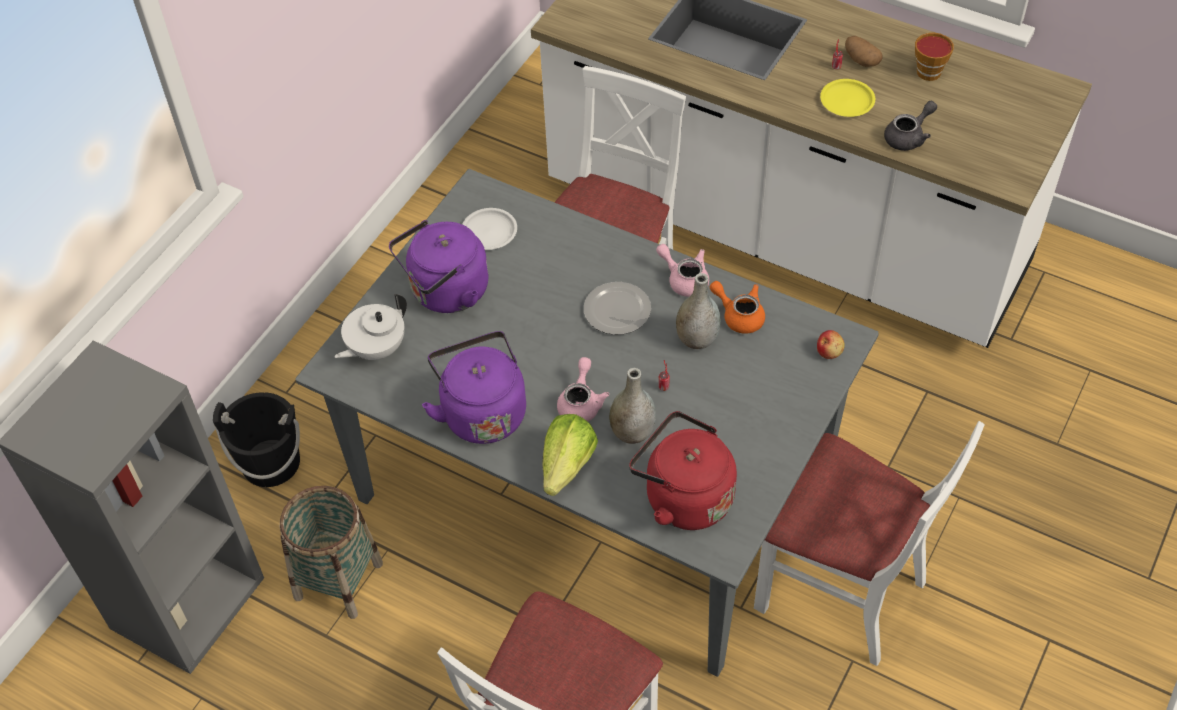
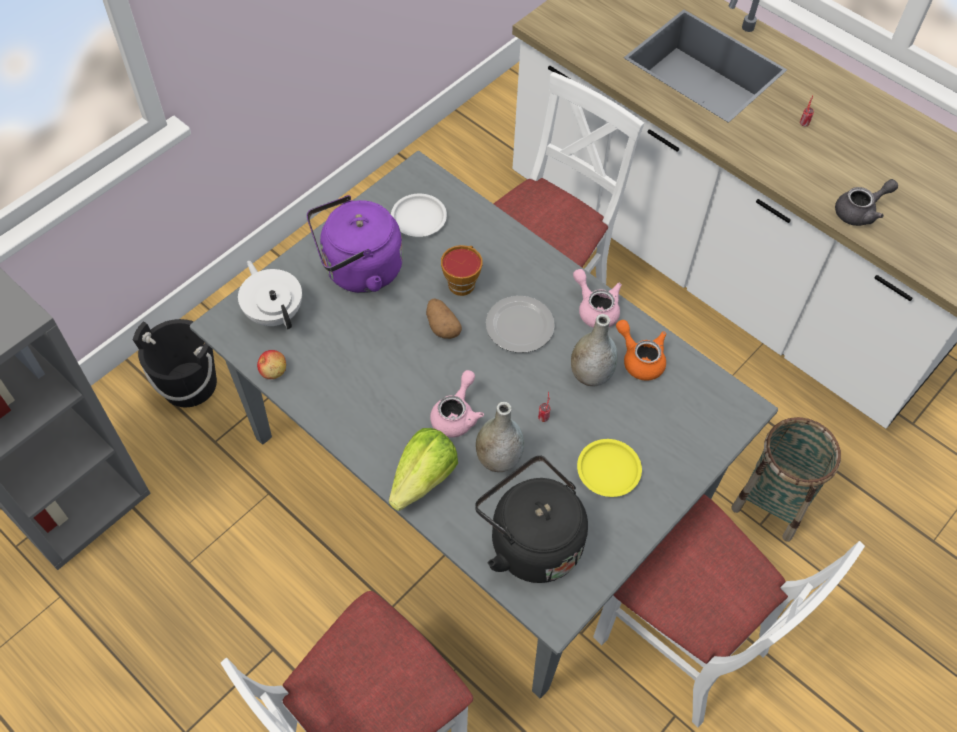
camera: 10 degrees right, 5 degrees up
(338, 580) = (215, 512): basket -> basket (773, 501)
(376, 349) = (274, 312): white teapot -> white teapot turned 90 degrees clockwise
(481, 411) = (356, 401): purple kettle -> none
(683, 497) = (530, 541): red kettle -> black kettle
(829, 351) = (722, 418): apple -> apple (273, 371)
(847, 101) = (806, 161): yellow plate -> yellow plate (609, 470)
(860, 60) = (830, 122): potato -> potato (442, 326)
(928, 70) = (897, 146): cup -> cup (462, 282)

